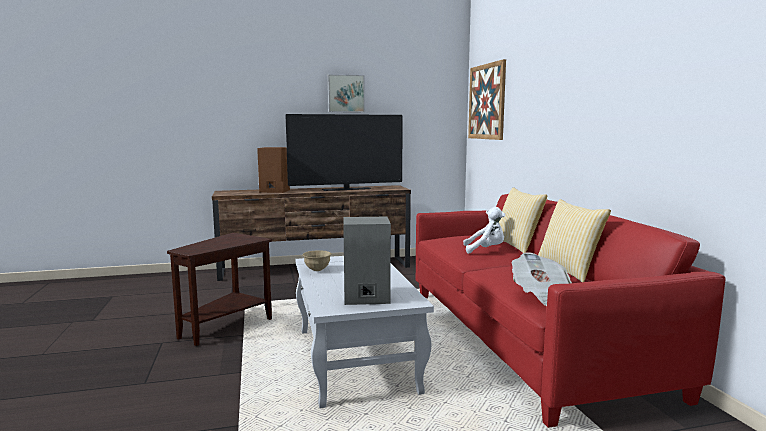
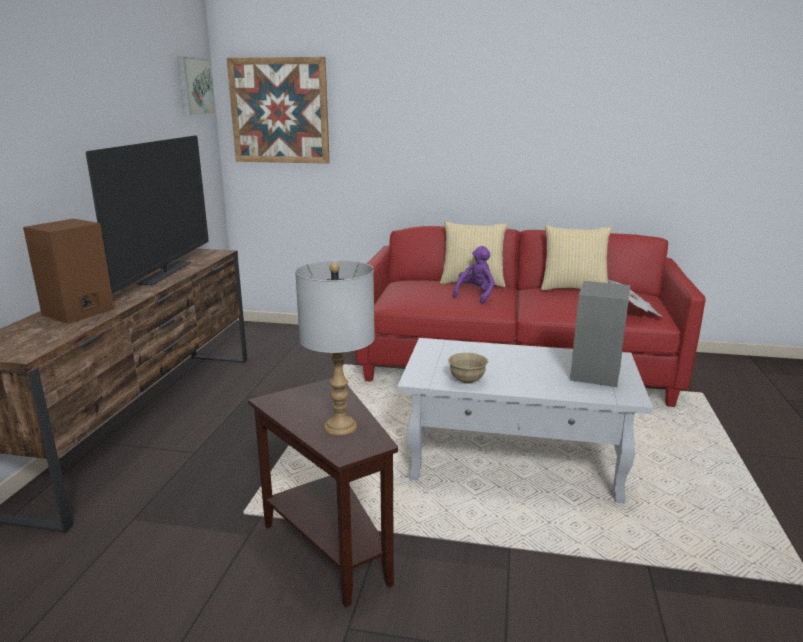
camera: 65 degrees left, 10 degrees up
(207, 246) = (340, 427): none -> grey table lamp
(345, 93) = (102, 99): picture -> picture (194, 86)
(485, 250) = (475, 295): white plush toy -> purple plush toy

